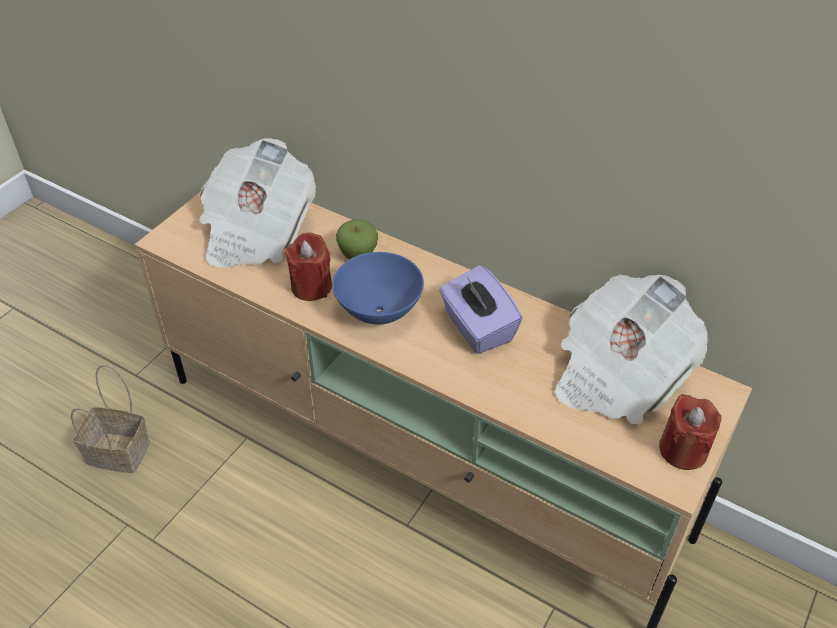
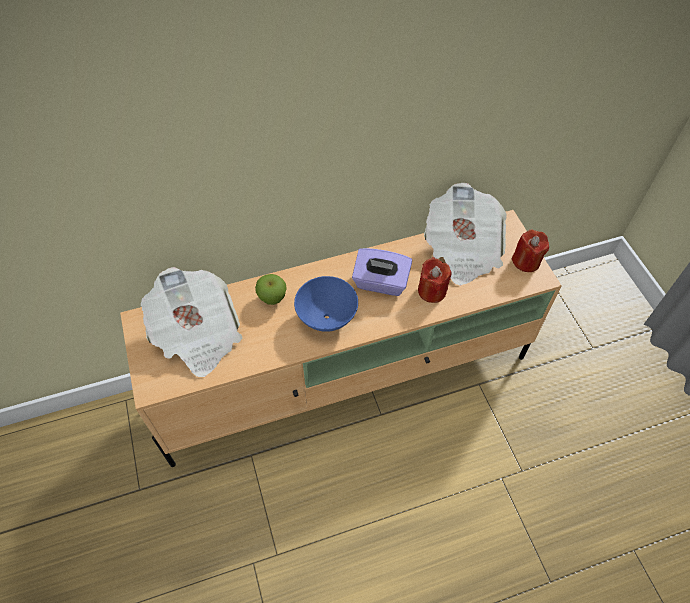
camera: 50 degrees left, 10 degrees up
(121, 452) = (194, 535): basket -> none
(311, 286) = (275, 336): red candle -> red candle (432, 291)

